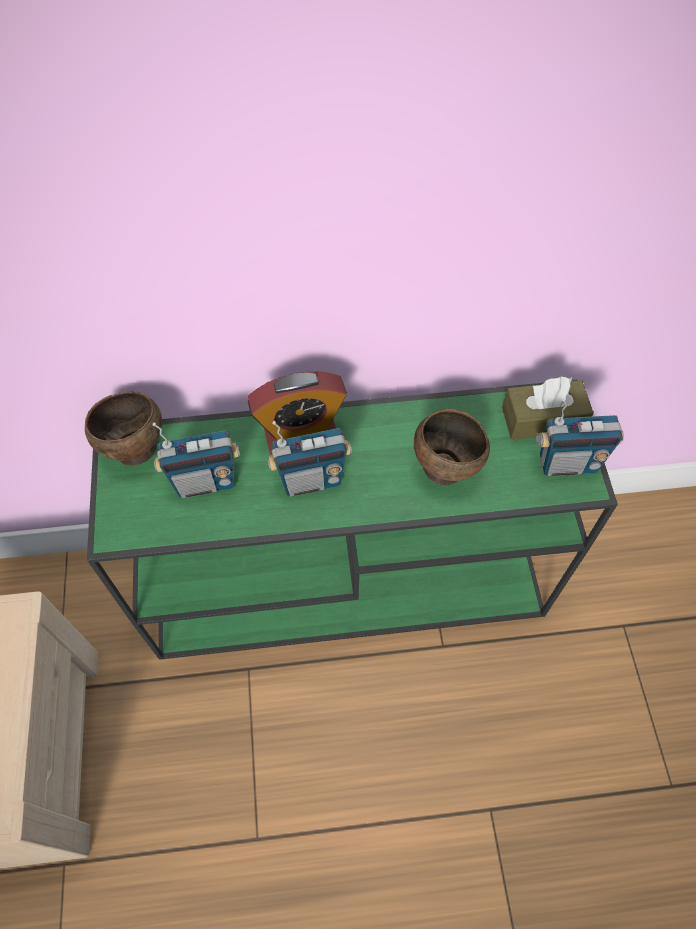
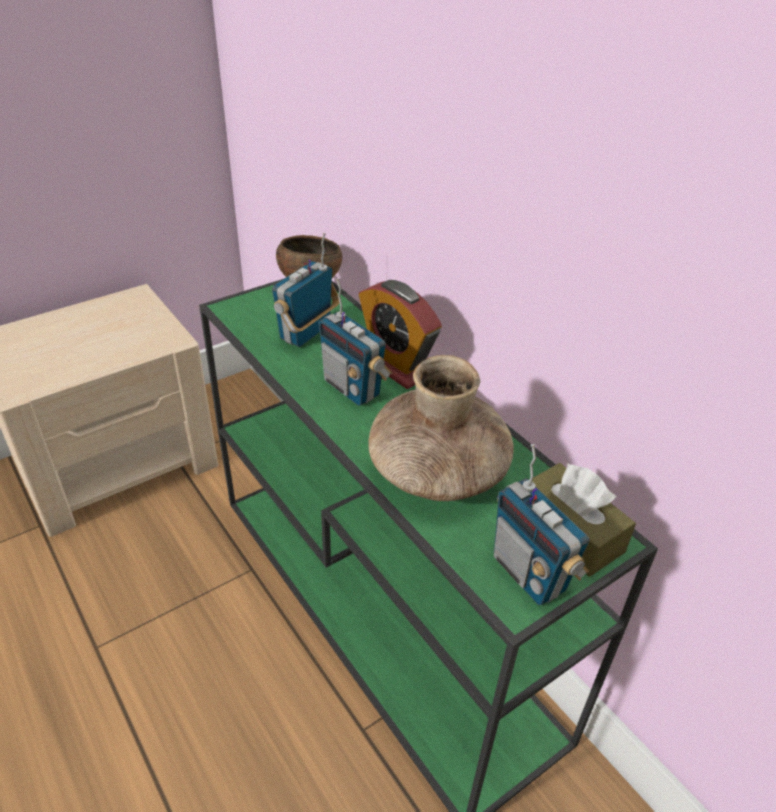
camera: 60 degrees right, 20 degrees down
(205, 481) = (306, 333): radio -> radio turned 75 degrees clockwise
(444, 467) = (438, 471): brown bowl -> brown vase

